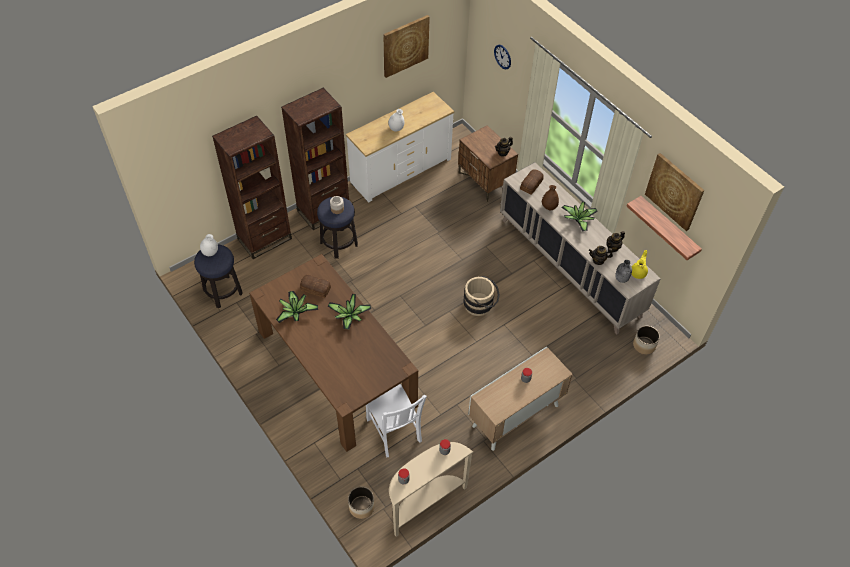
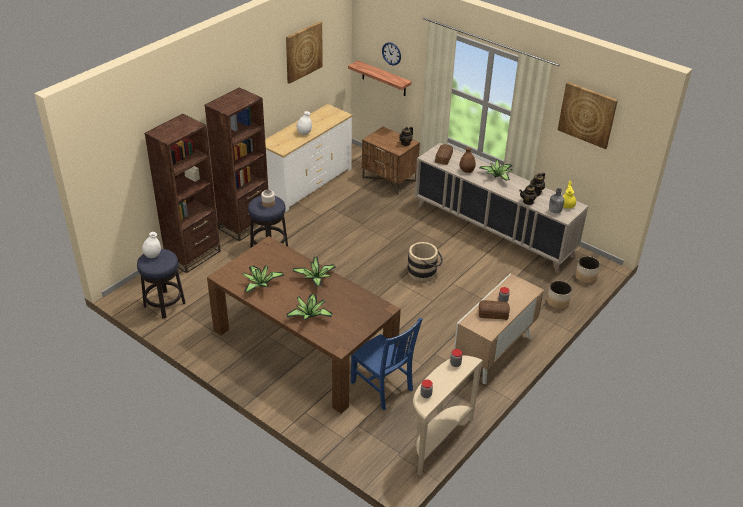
camera: 15 degrees left, 15 degrees down
(315, 288) = (273, 262): bread -> bread (492, 313)
(329, 359) = (309, 315): none -> potted plant
(361, 506) = (374, 457): planter -> planter (557, 302)
(394, 432) = (383, 387): white chair -> blue chair
(668, 228) = (585, 156): shelf -> shelf (384, 78)

